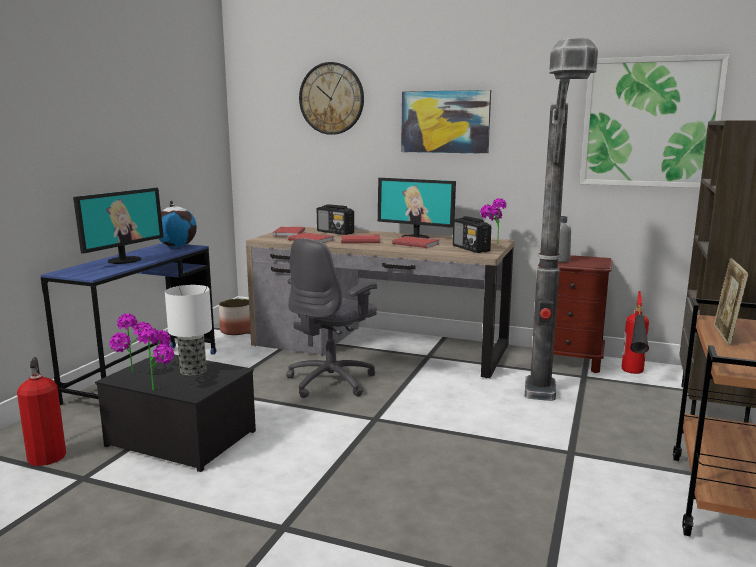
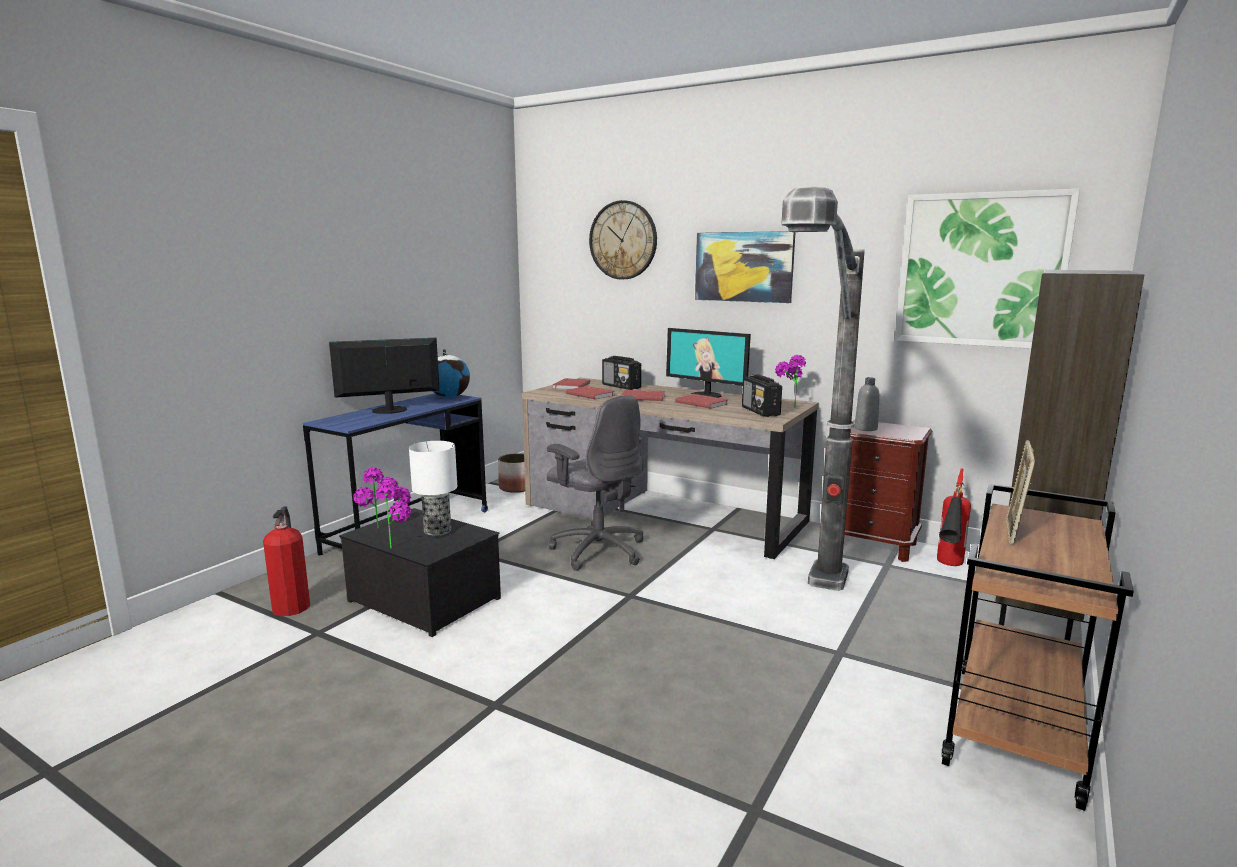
camera: 10 degrees right, 0 degrees up
(124, 260) = (389, 410): monitor -> monitor turned 150 degrees counterclockwise
(332, 381) = (598, 550): grey office chair -> grey office chair turned 90 degrees counterclockwise

